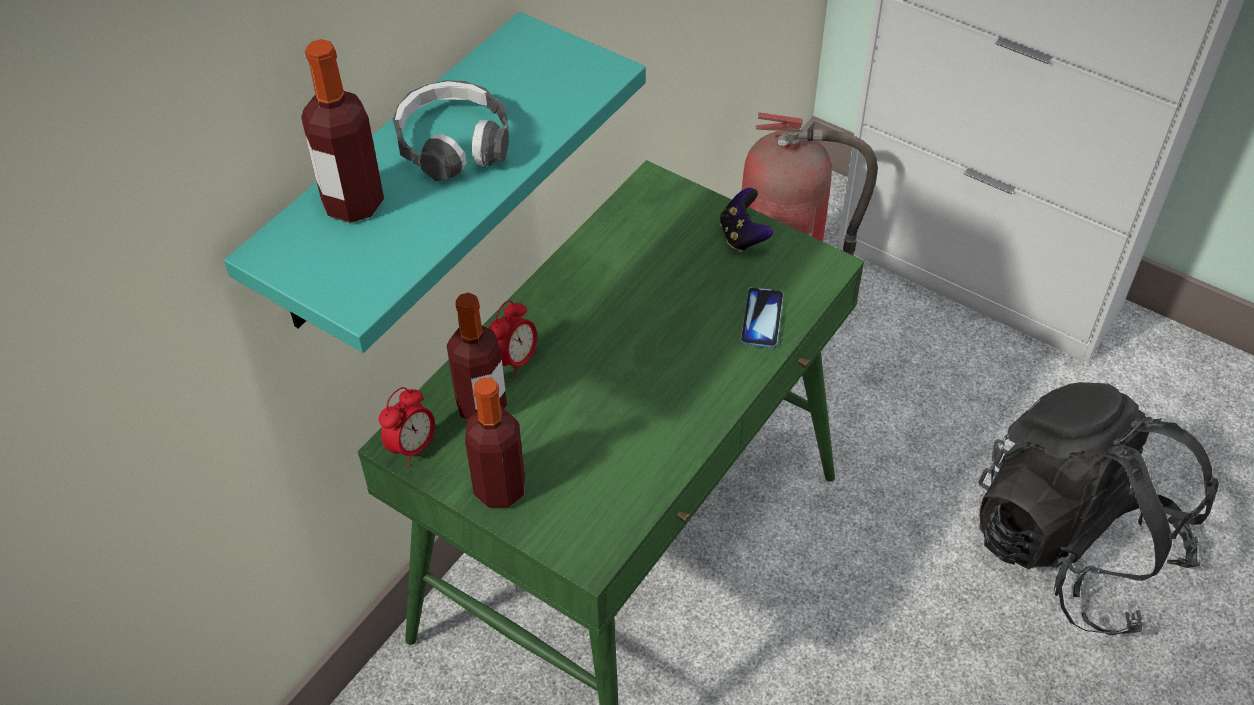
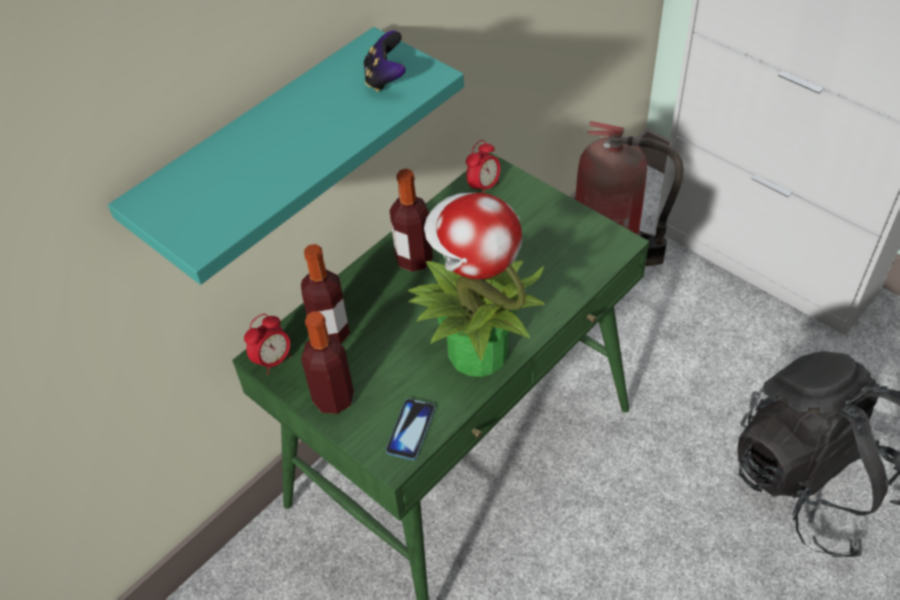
camera: 10 degrees right, 0 degrees up
(353, 203) = (214, 167): bottle -> bottle (414, 259)
(453, 143) = (300, 125): headphones -> none
(515, 360) = (363, 299): alarm clock -> alarm clock (483, 186)
(670, 414) = (475, 351): none -> potted plant
(743, 236) = (555, 216): game controller -> game controller (385, 79)
(761, 319) = (559, 281): phone -> phone (410, 430)

